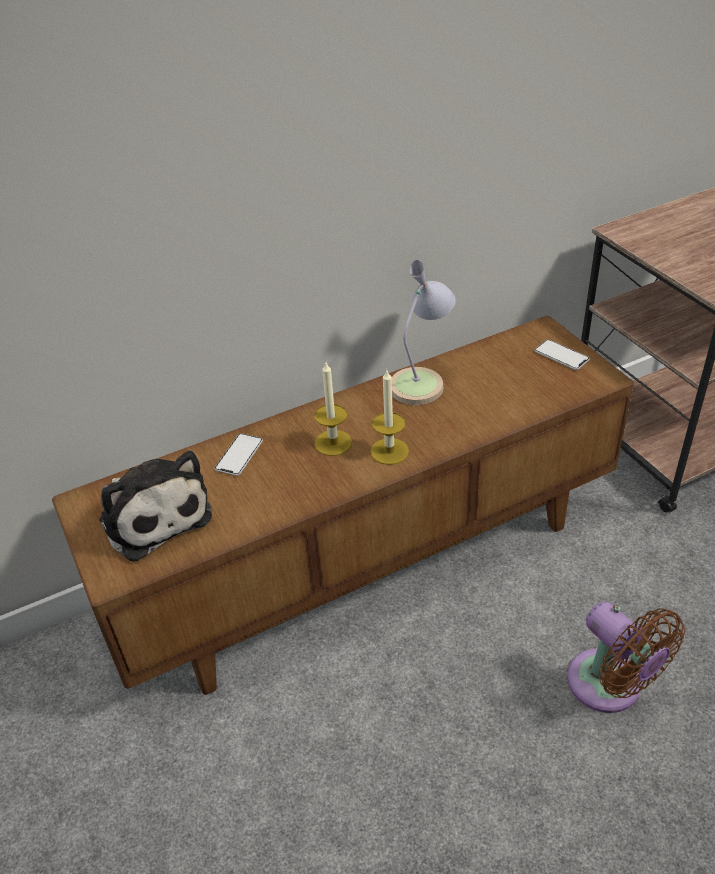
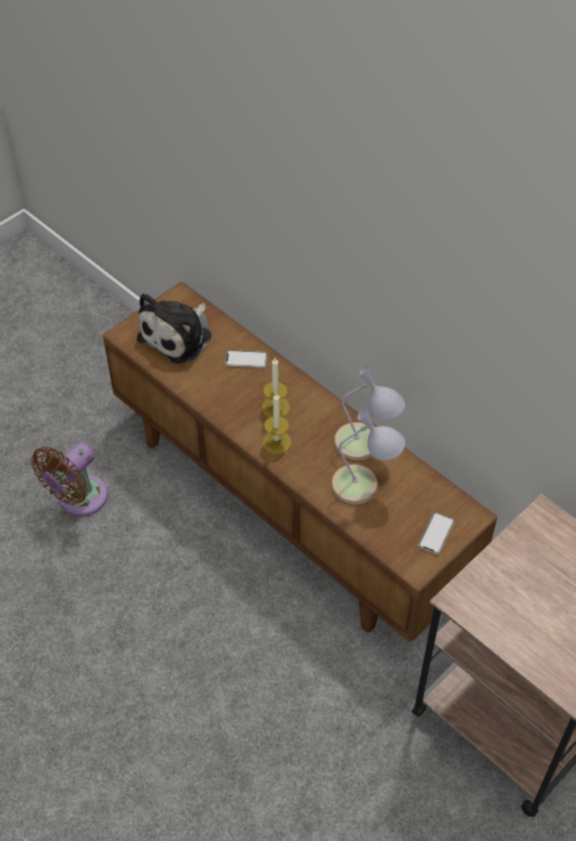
camera: 70 degrees right, 10 degrees up
(481, 392) = (365, 486): none -> table lamp
(610, 687) = (214, 682): brown fan -> brown fan (79, 499)

